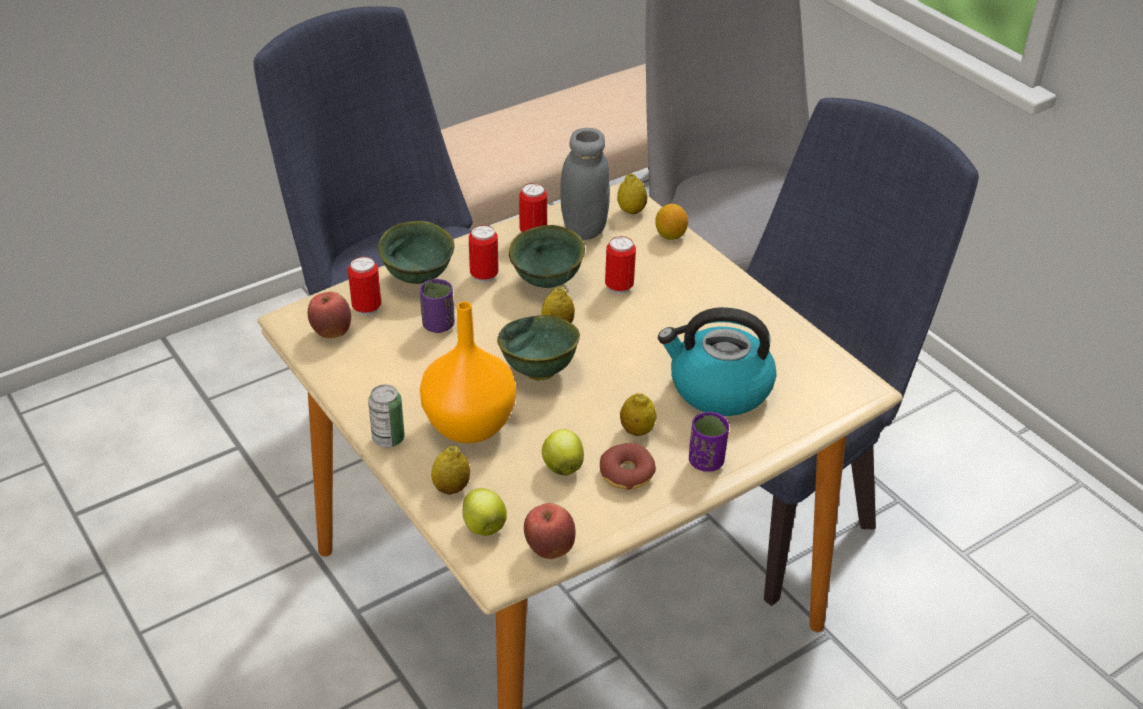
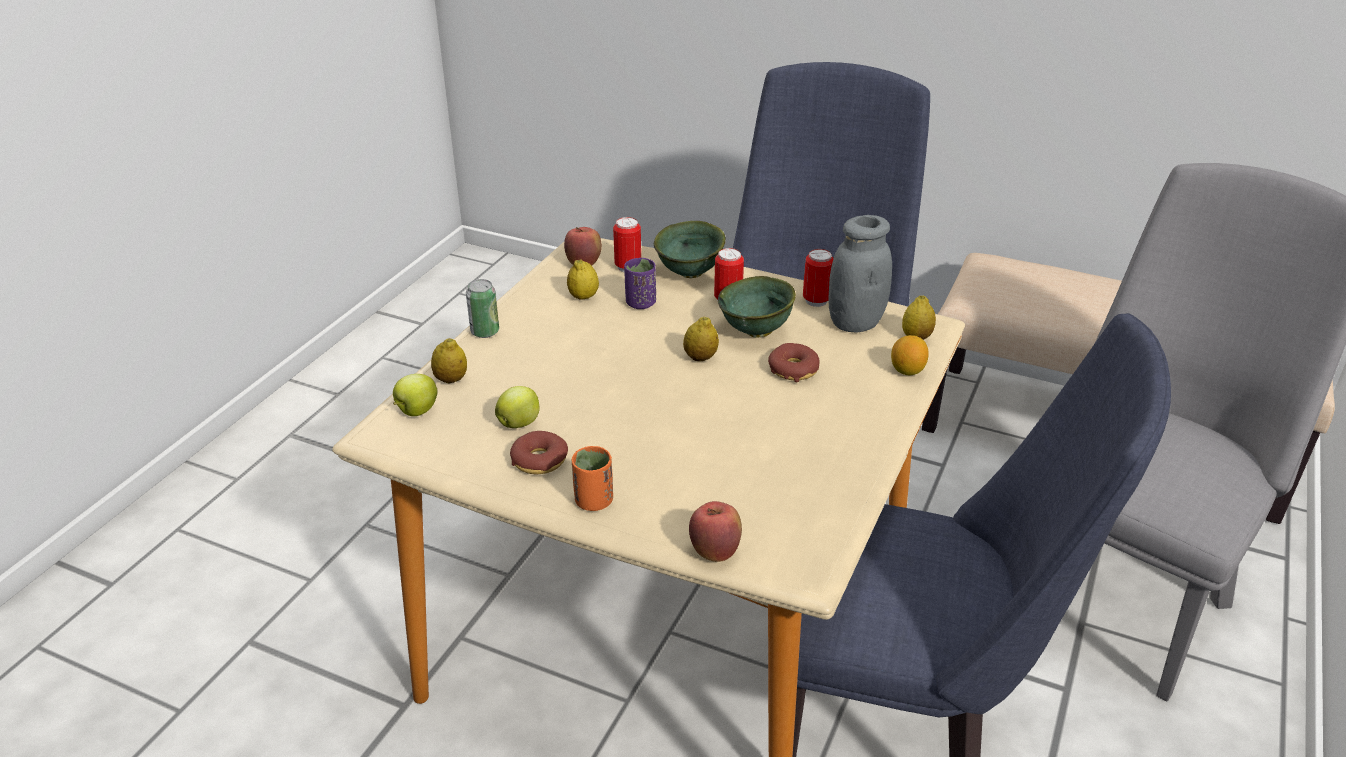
camera: 60 degrees right, 5 degrees down
(469, 424) = (533, 360): orange vase -> none
(537, 371) = (630, 369): green bowl -> none
(549, 549) = (414, 452): apple -> apple (715, 552)
(619, 287) = (793, 369): can -> donut
(637, 430) = (602, 447): lemon -> lemon (583, 297)
(706, 462) = (593, 501): purple cup -> orange cup
(718, 389) = (706, 475): kettle -> none

